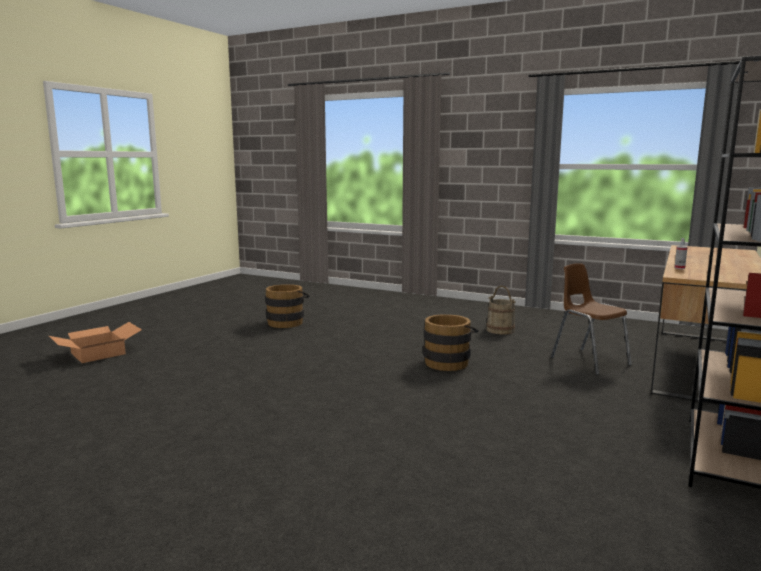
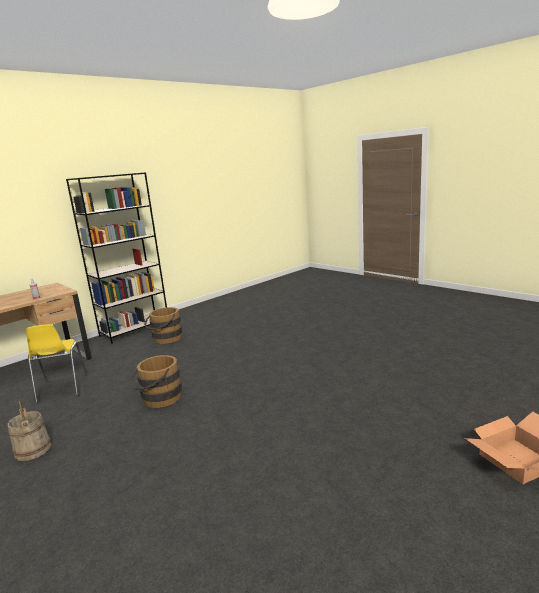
camera: 160 degrees left, 5 degrees up
(287, 322) = (269, 531): brown bucket -> brown bucket (165, 339)
(589, 361) = (61, 388): brown chair -> yellow chair

